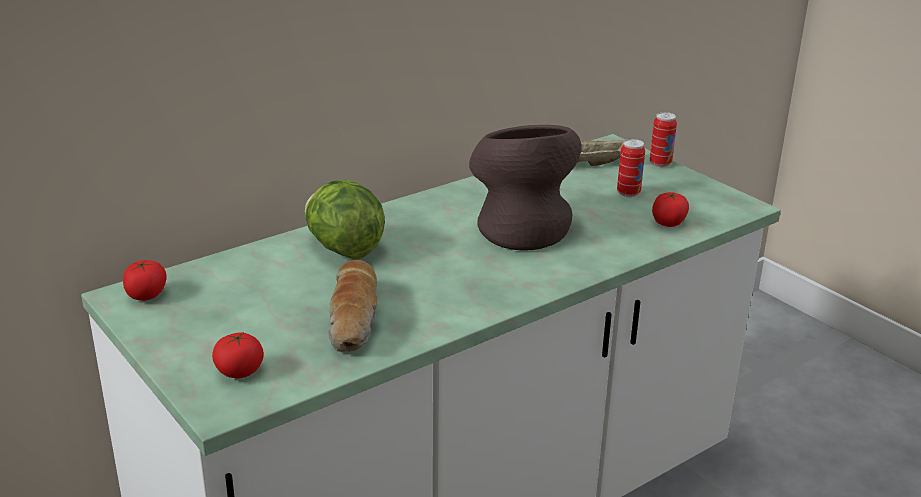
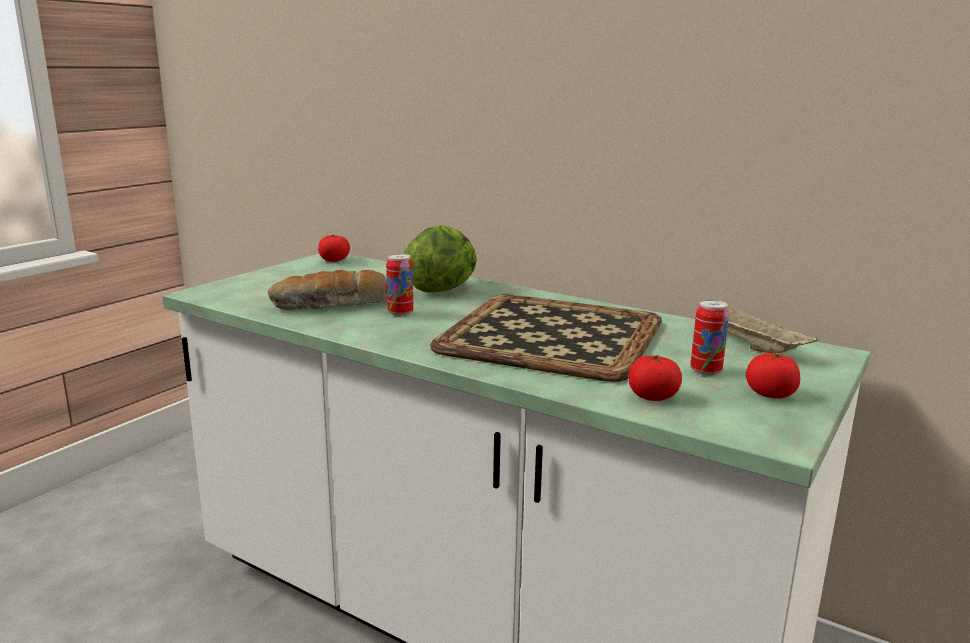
camera: 70 degrees right, 10 degrees down
(239, 371) = (245, 290): tomato -> tomato (770, 394)
(520, 227) = (550, 335): brown vase -> tray
(660, 163) = (825, 381): can -> can (400, 313)

